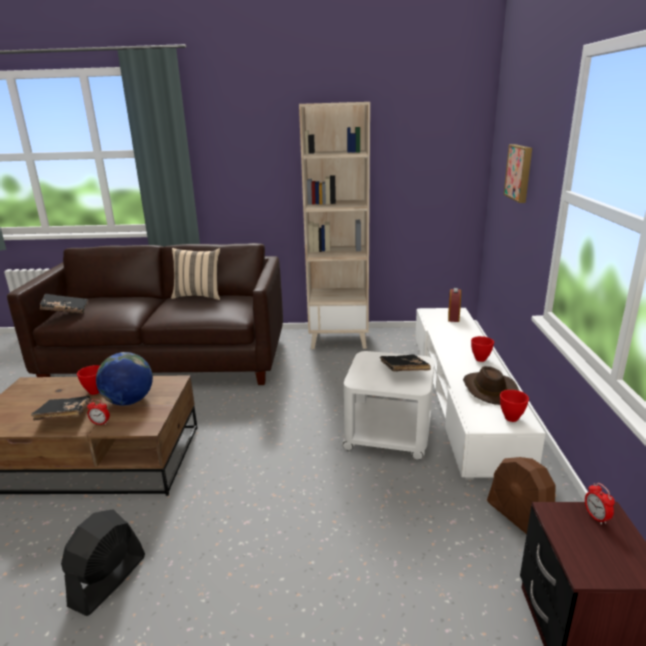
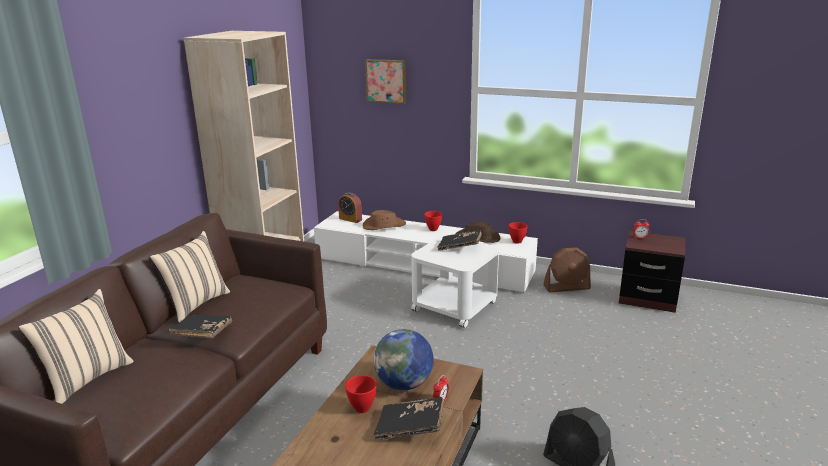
camera: 70 degrees left, 0 degrees up
(65, 311) = (111, 412): black book -> black book (203, 335)
(103, 297) = (87, 379): none -> beige pillow
(457, 334) = (383, 226): none -> brown hat

